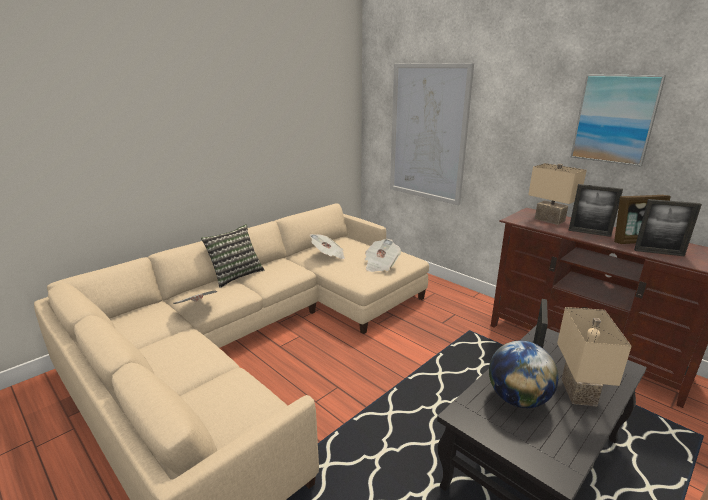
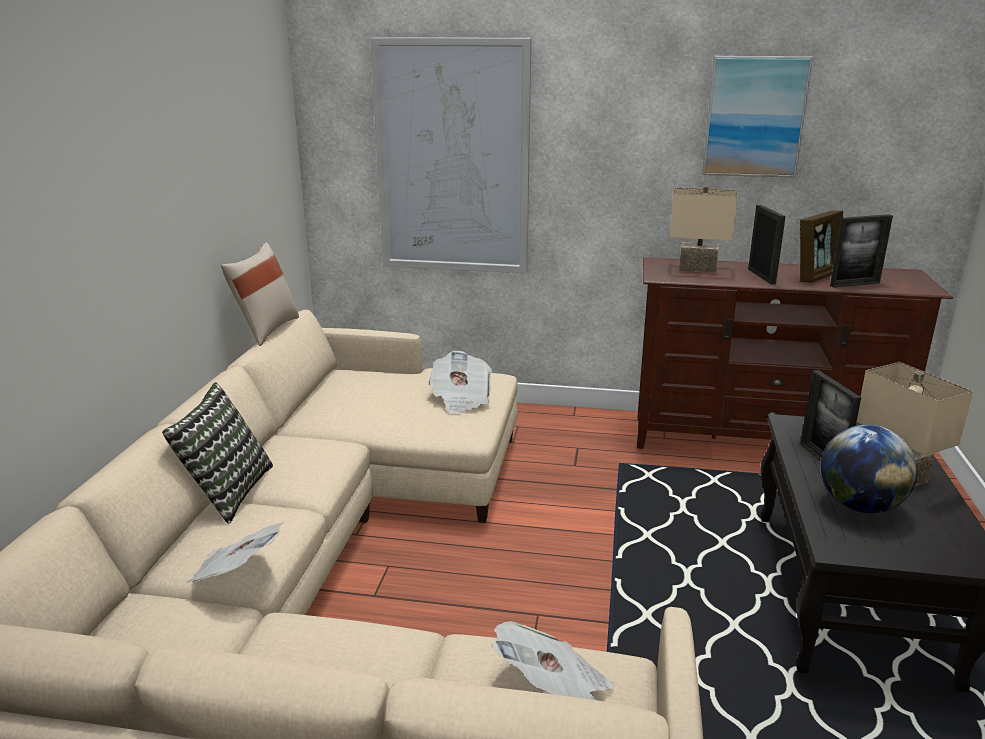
camera: 35 degrees left, 0 degrees up
(307, 208) = (266, 330): none -> beige pillow
(328, 255) = (358, 407): newspaper -> newspaper (552, 688)
(589, 233) = (761, 276): picture frame -> picture frame turned 90 degrees counterclockwise

